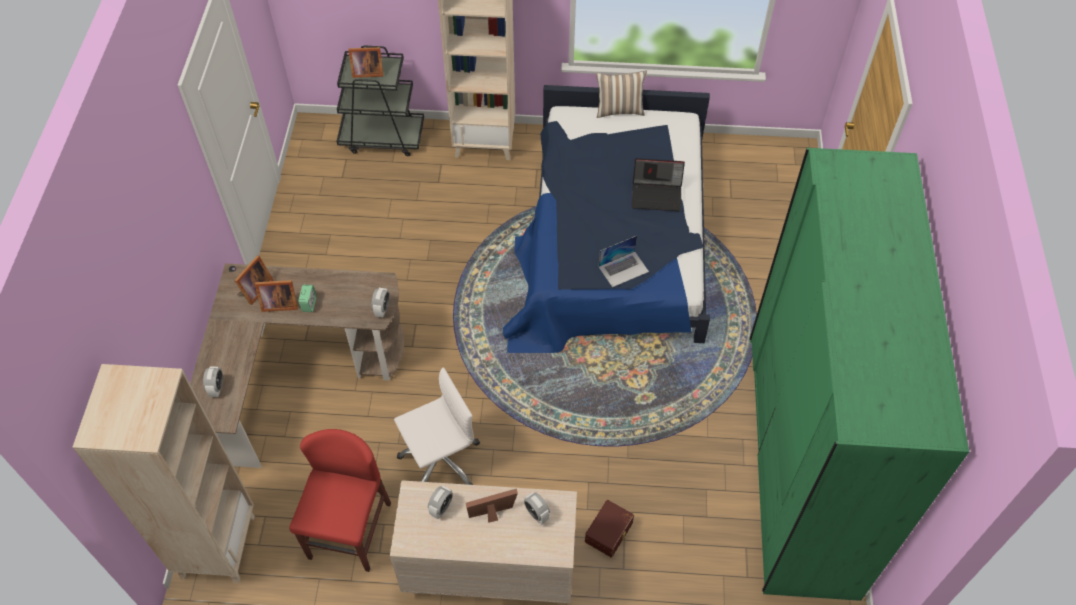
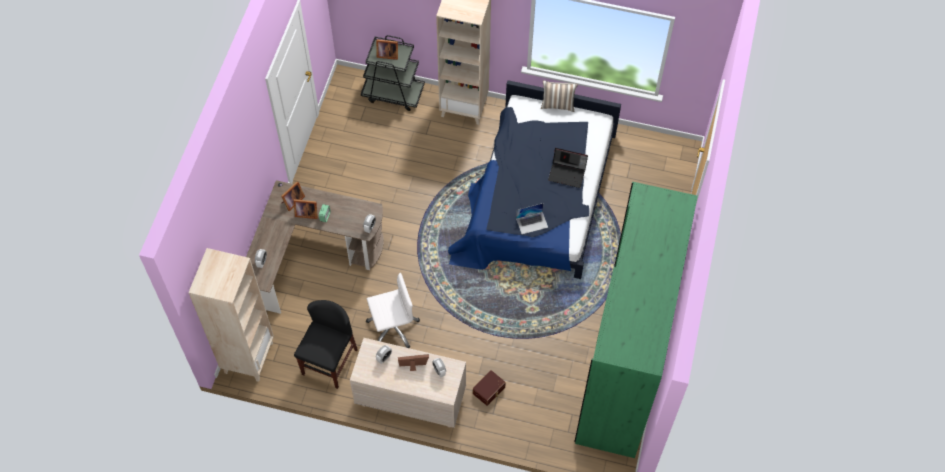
camera: 10 degrees right, 5 degrees up
(349, 531) = (329, 362): red chair -> black chair

